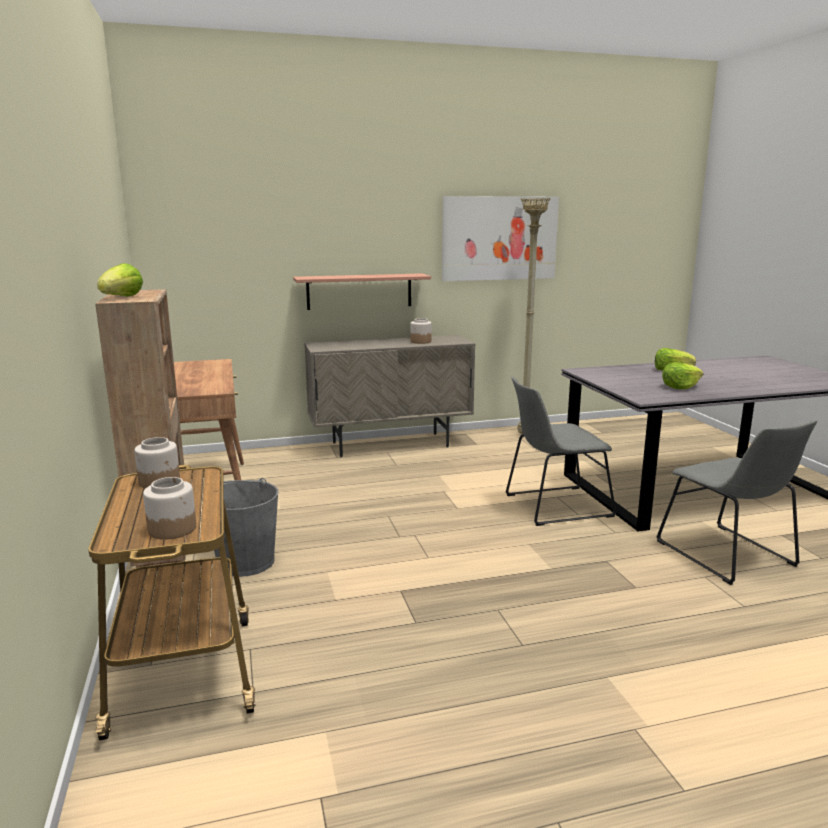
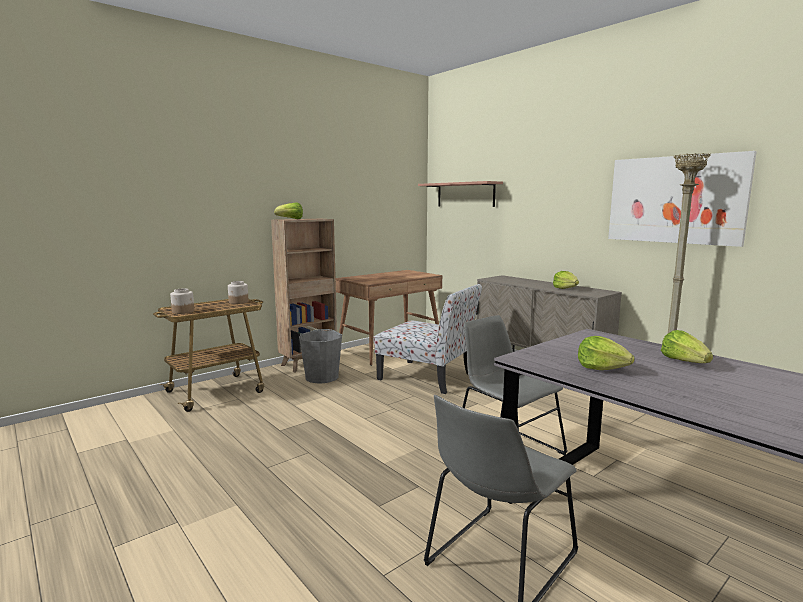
camera: 65 degrees right, 5 degrees down
(339, 496) = (427, 377): none -> chair
(359, 291) = (542, 241): shelf -> shelf (465, 195)
(420, 341) = (565, 288): jar -> lettuce

